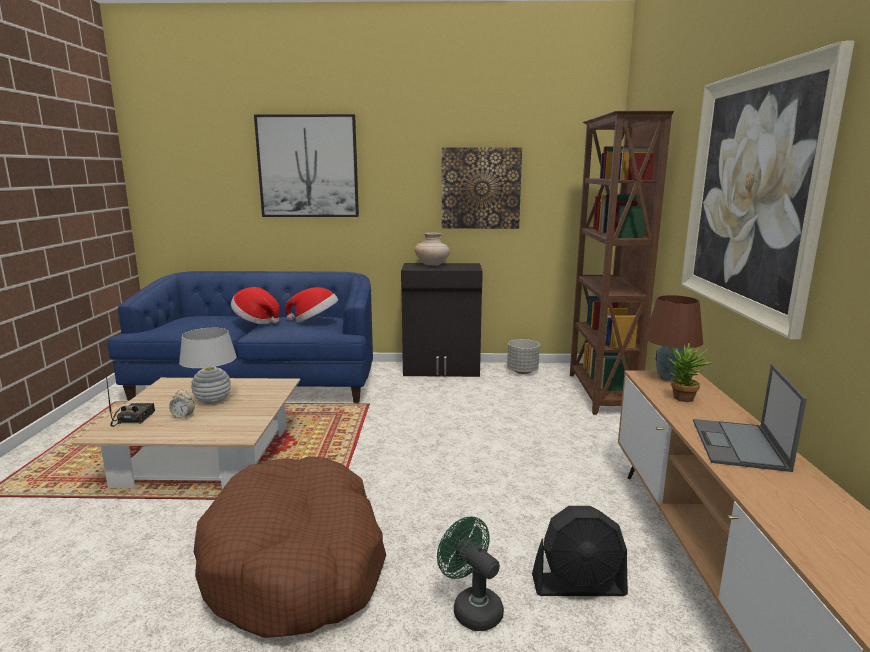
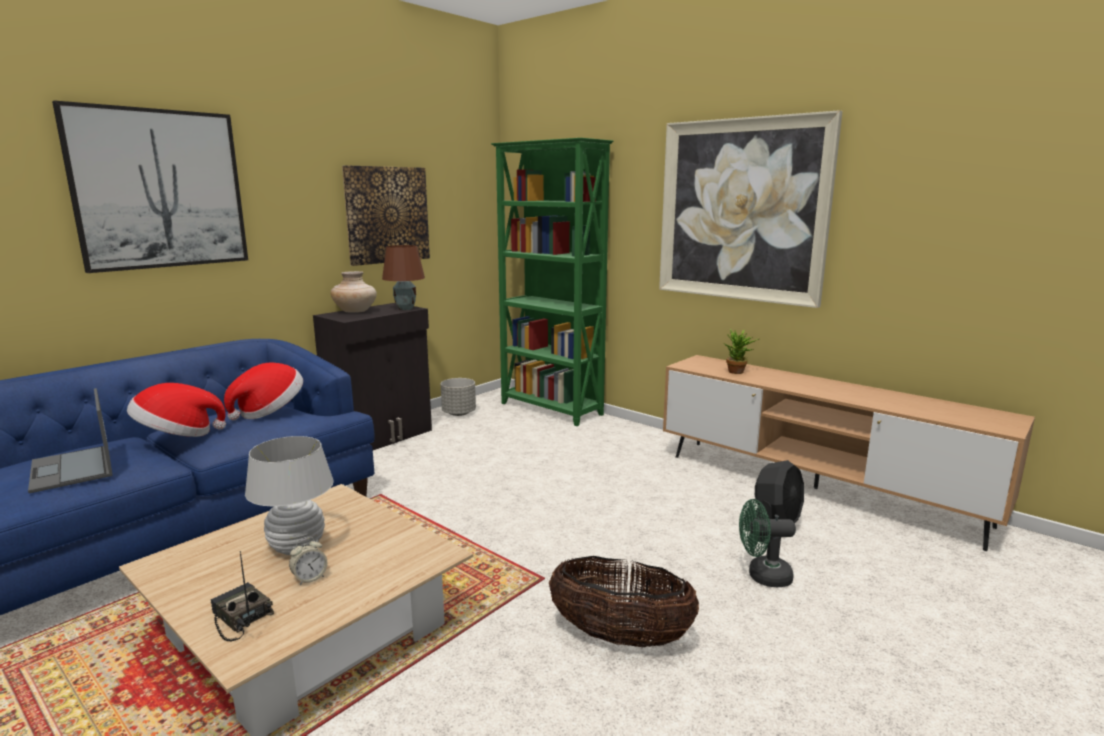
camera: 50 degrees left, 0 degrees up
(296, 563) = (620, 636): brown dog bed -> basket
(600, 393) = (551, 409): brown bookcase -> green bookcase
(668, 377) = (697, 363): brown table lamp -> brown table lamp (405, 309)
(739, 445) = (816, 386): laptop -> laptop (72, 469)

